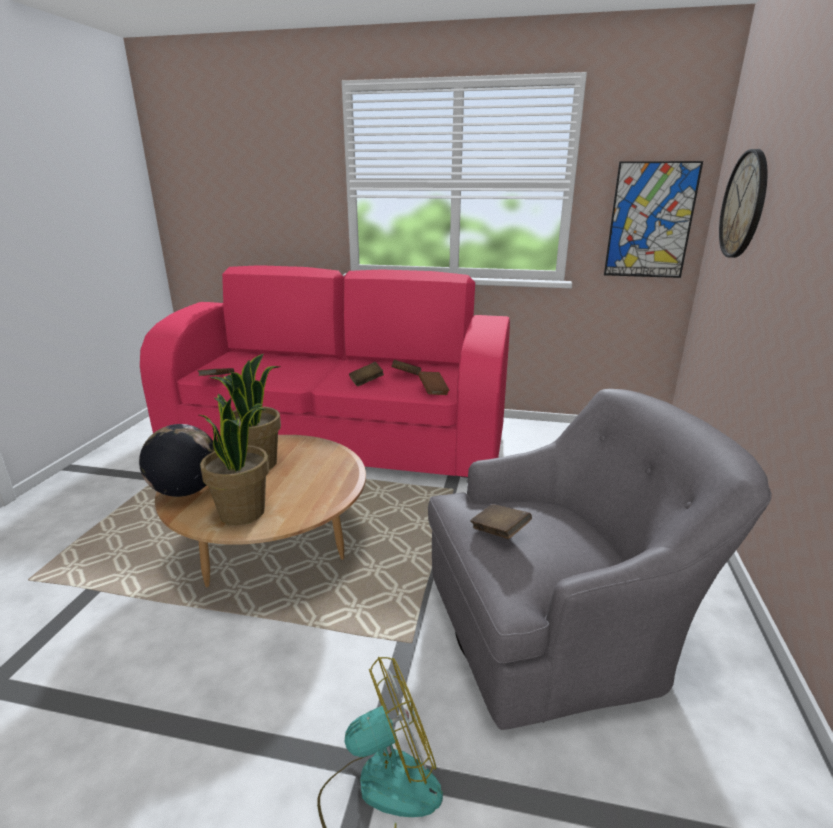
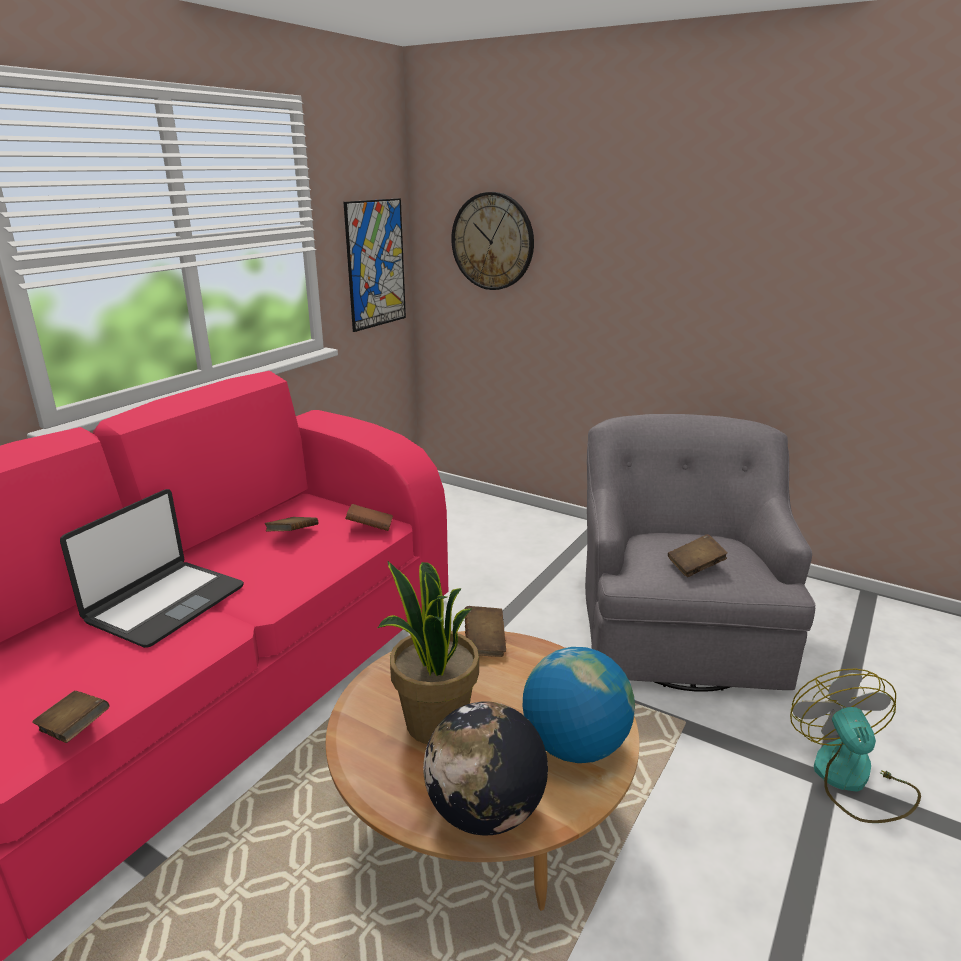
camera: 70 degrees left, 0 degrees up
(243, 512) = (574, 746): potted plant -> globe
(316, 368) = (164, 604): none -> laptop
(366, 381) = (283, 568): brown book -> brown book (484, 643)

